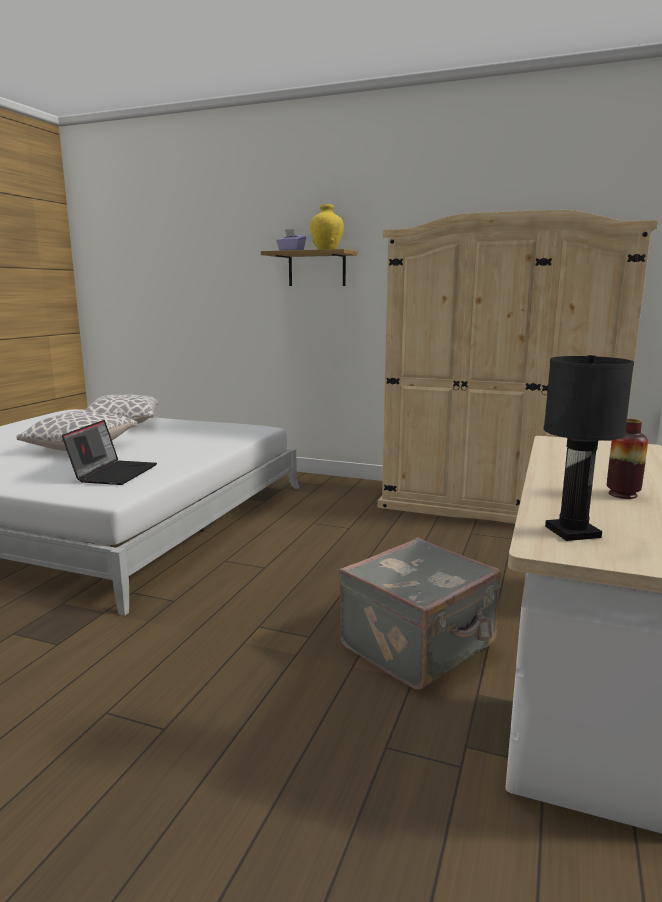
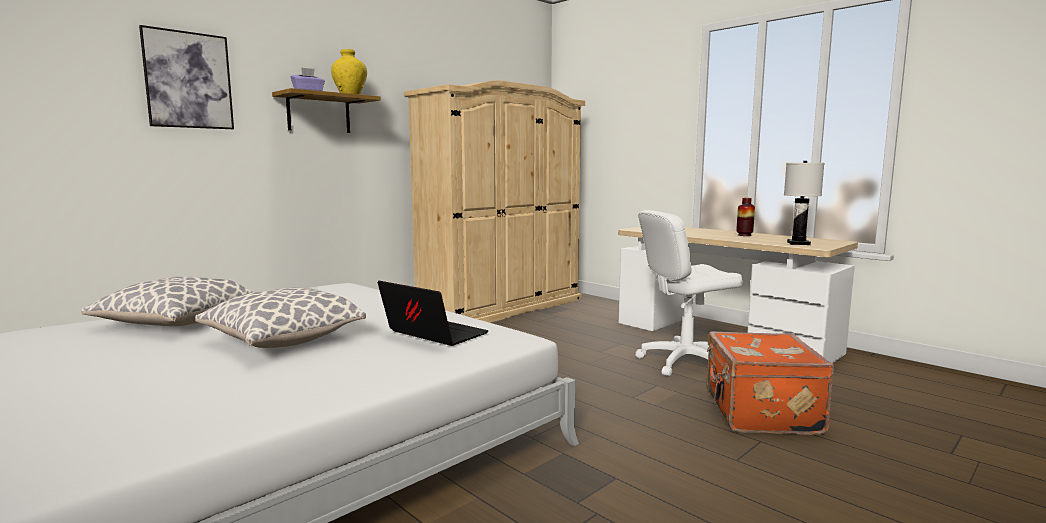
camera: 65 degrees left, 5 degrees down
(221, 251) = (188, 80): none -> picture
(260, 724) = (759, 413): none -> orange suitcase
(420, 646) = (684, 362): grey suitcase -> white office chair
(572, 532) = (799, 243): black table lamp -> white table lamp

